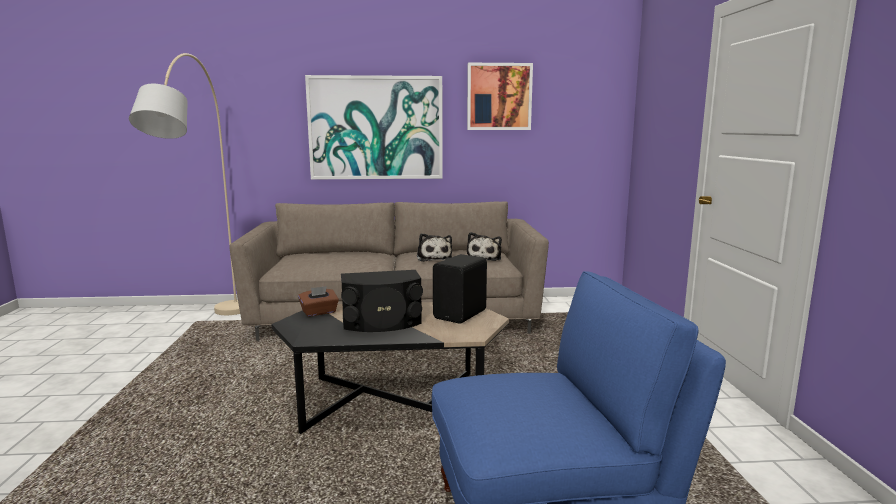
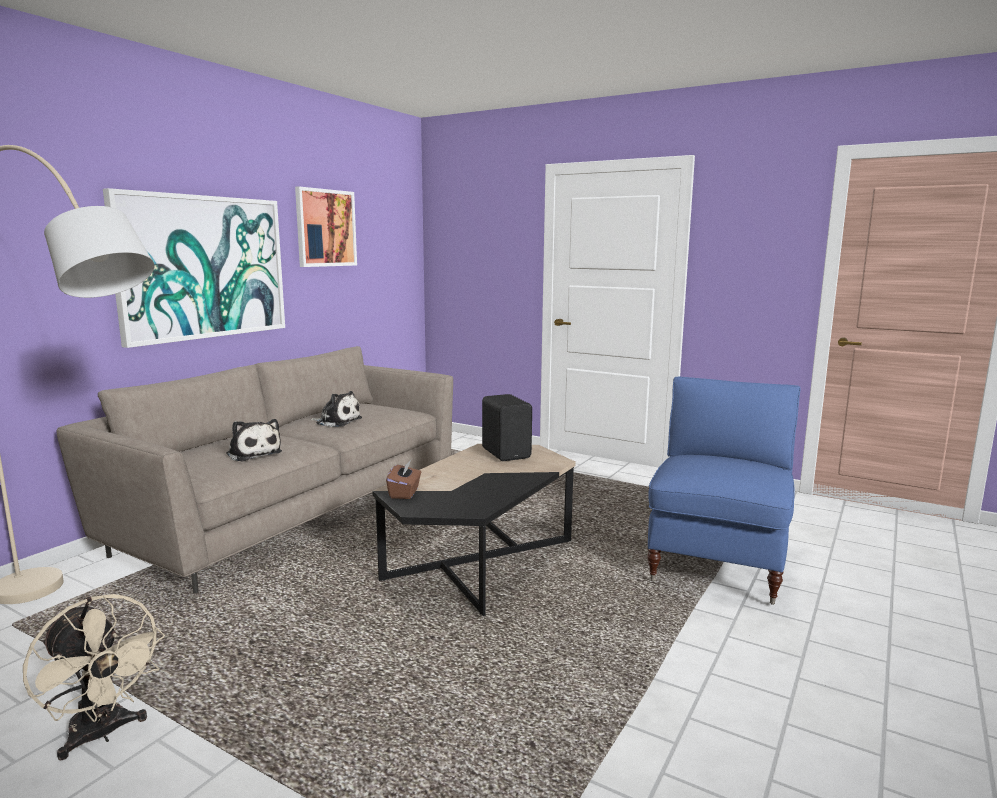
camera: 55 degrees left, 0 degrees up
(105, 380) = (102, 734): none -> beige fan
(382, 322) = (479, 478): black speaker -> none
(484, 258) = (380, 410): plush toy -> plush toy (253, 453)

